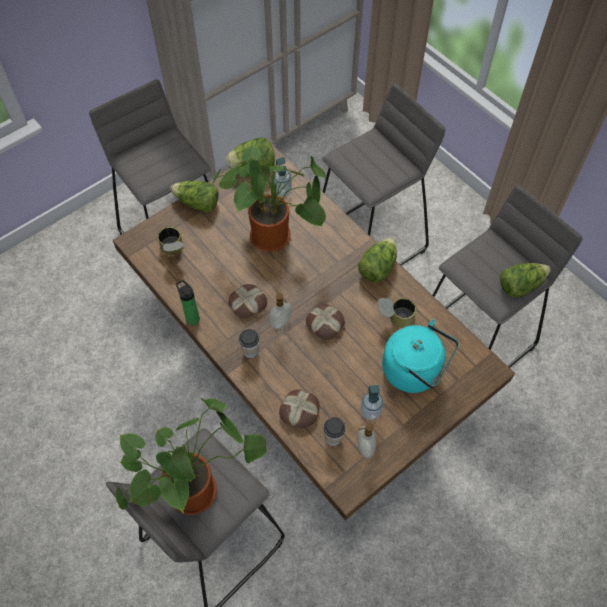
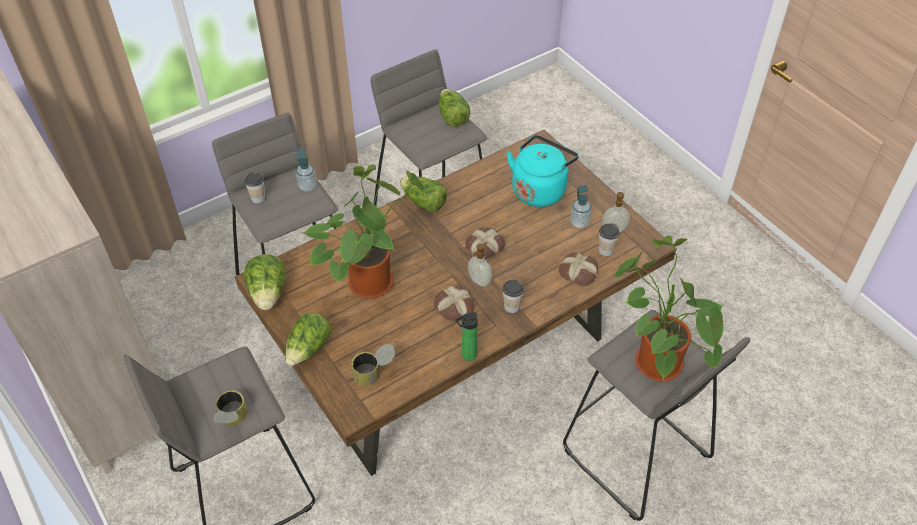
camera: 85 degrees left, 10 degrees down
(282, 190) = (308, 269): soap dispenser -> soap dispenser (307, 186)
(370, 145) = (258, 198): none -> cup
(394, 318) = (482, 197): can -> can (232, 421)

